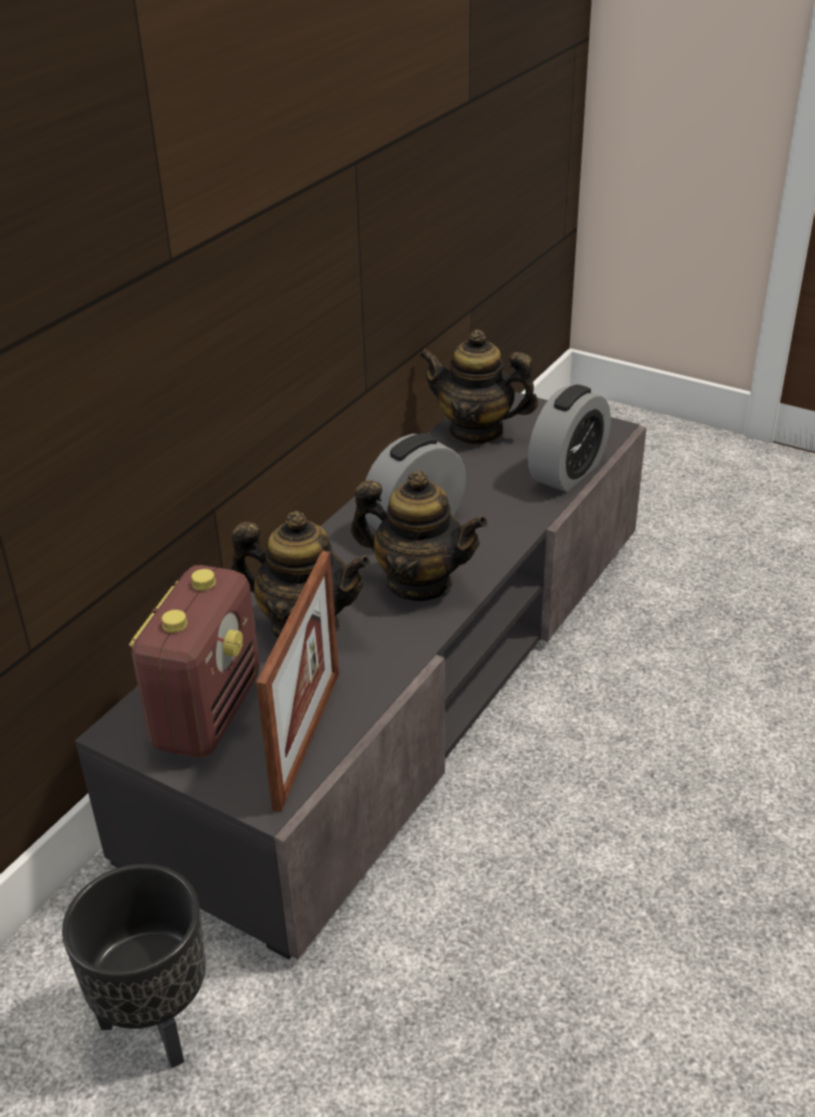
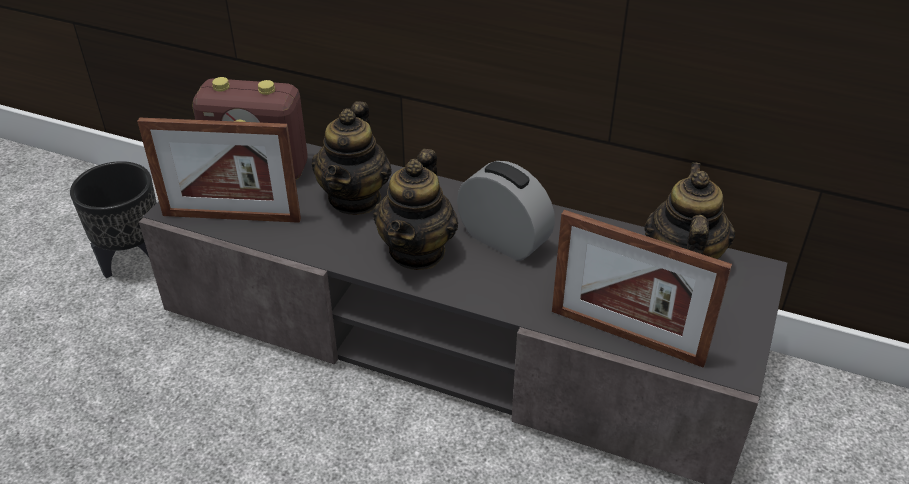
camera: 80 degrees right, 5 degrees up
(567, 473) = (626, 336): alarm clock -> picture frame

